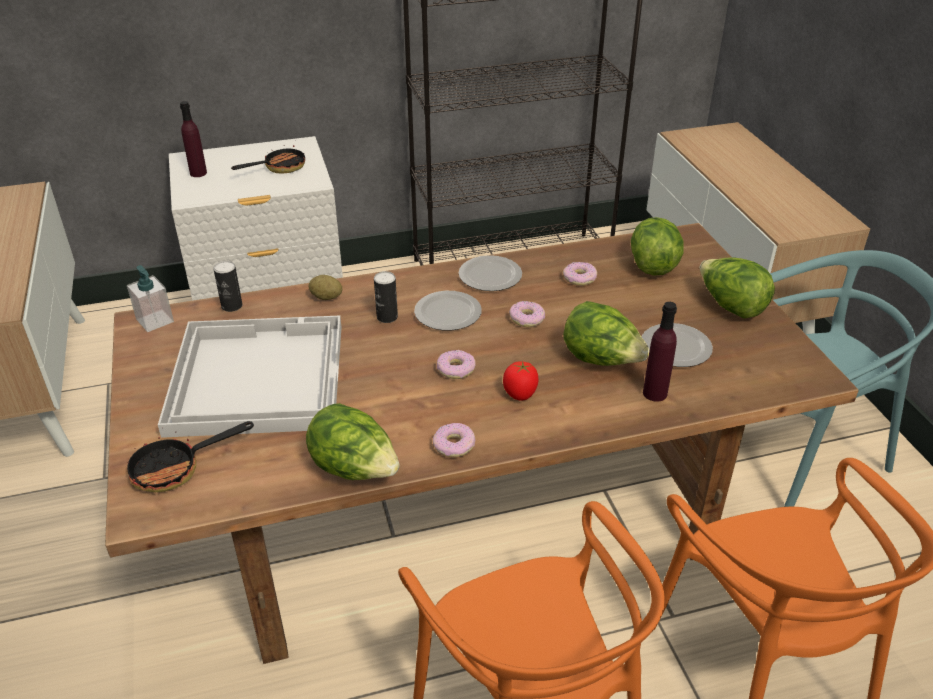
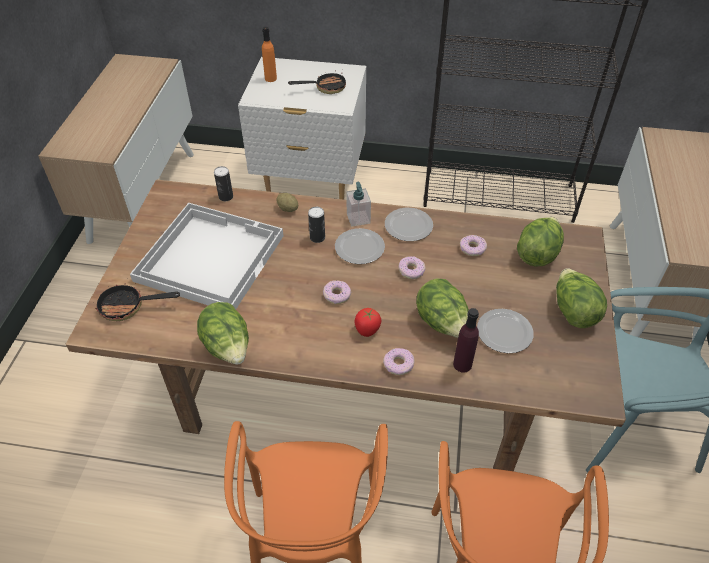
camera: 25 degrees right, 10 degrees up
(155, 320) = (175, 193): soap dispenser -> soap dispenser (358, 218)
(198, 173) = (270, 78): purple bottle -> orange bottle
(454, 445) = (299, 353): donut -> donut (398, 364)

